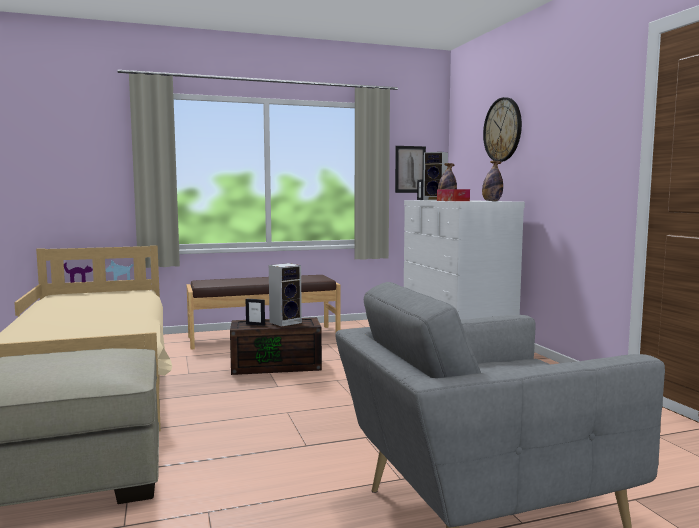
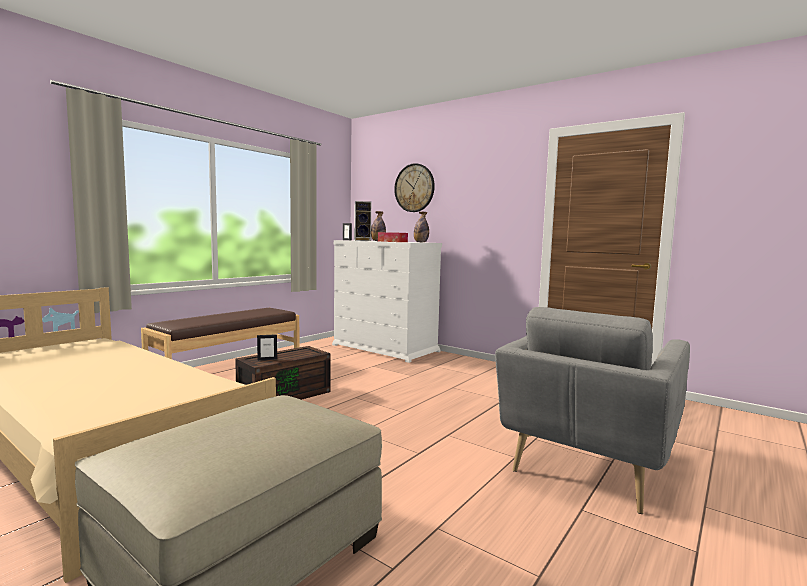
camera: 35 degrees left, 0 degrees up
(286, 322) = (292, 353): speaker -> none
(410, 169) = (326, 214): picture -> none

